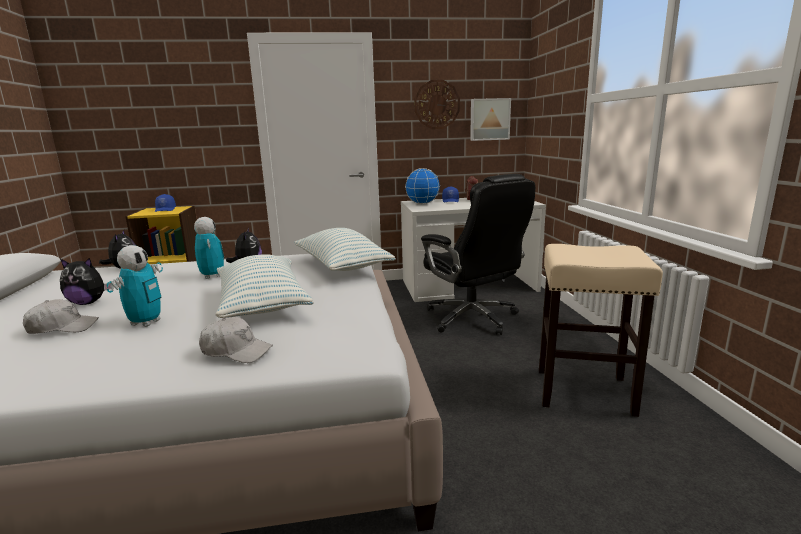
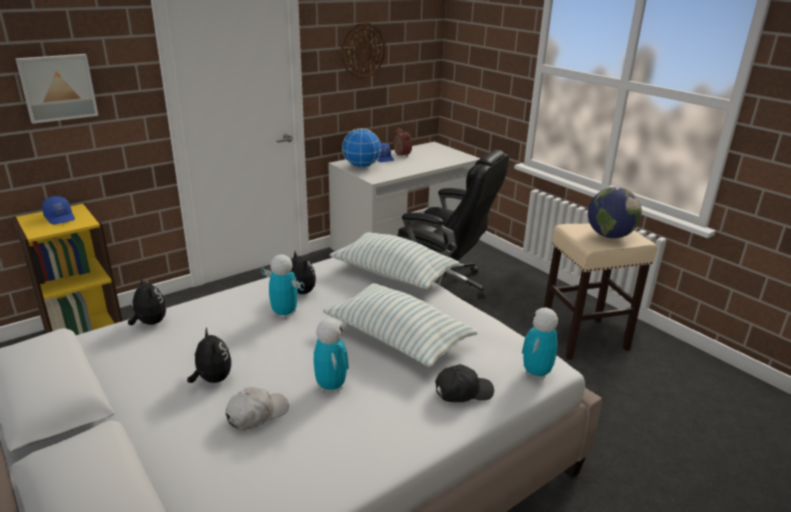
camera: 30 degrees left, 10 degrees up
(88, 303) = (212, 379): plush toy -> plush toy turned 90 degrees counterclockwise
(236, 351) = (463, 391): white cap -> black cap
(338, 354) = (536, 373): none -> toy robot
(489, 119) = (411, 64): picture -> picture (58, 87)
(601, 255) = (609, 236): none -> globe

